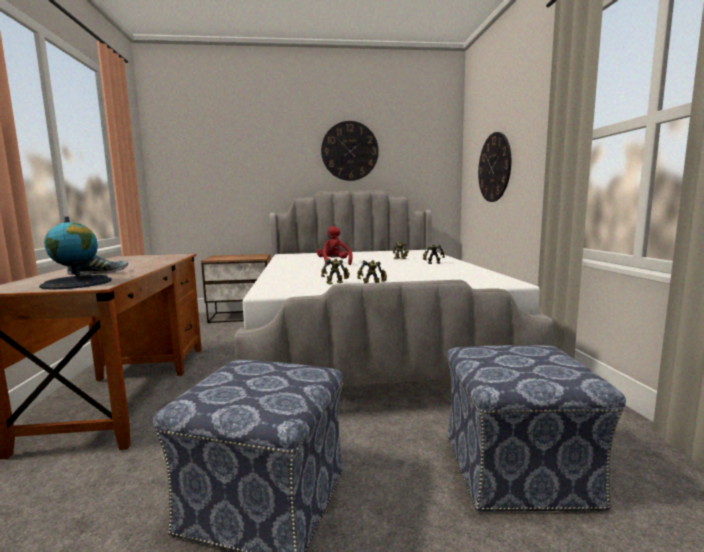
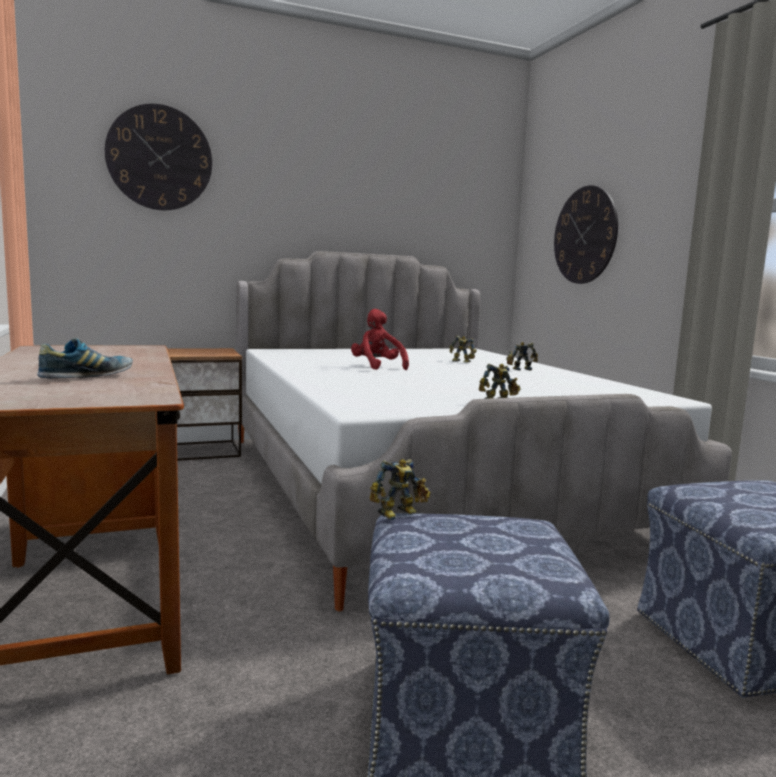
camera: 15 degrees left, 0 degrees up
(77, 283) = (96, 393): globe -> none
(336, 283) = (438, 397): toy robot -> toy robot (400, 514)
(349, 151) = (364, 191): wall clock -> wall clock (159, 158)

